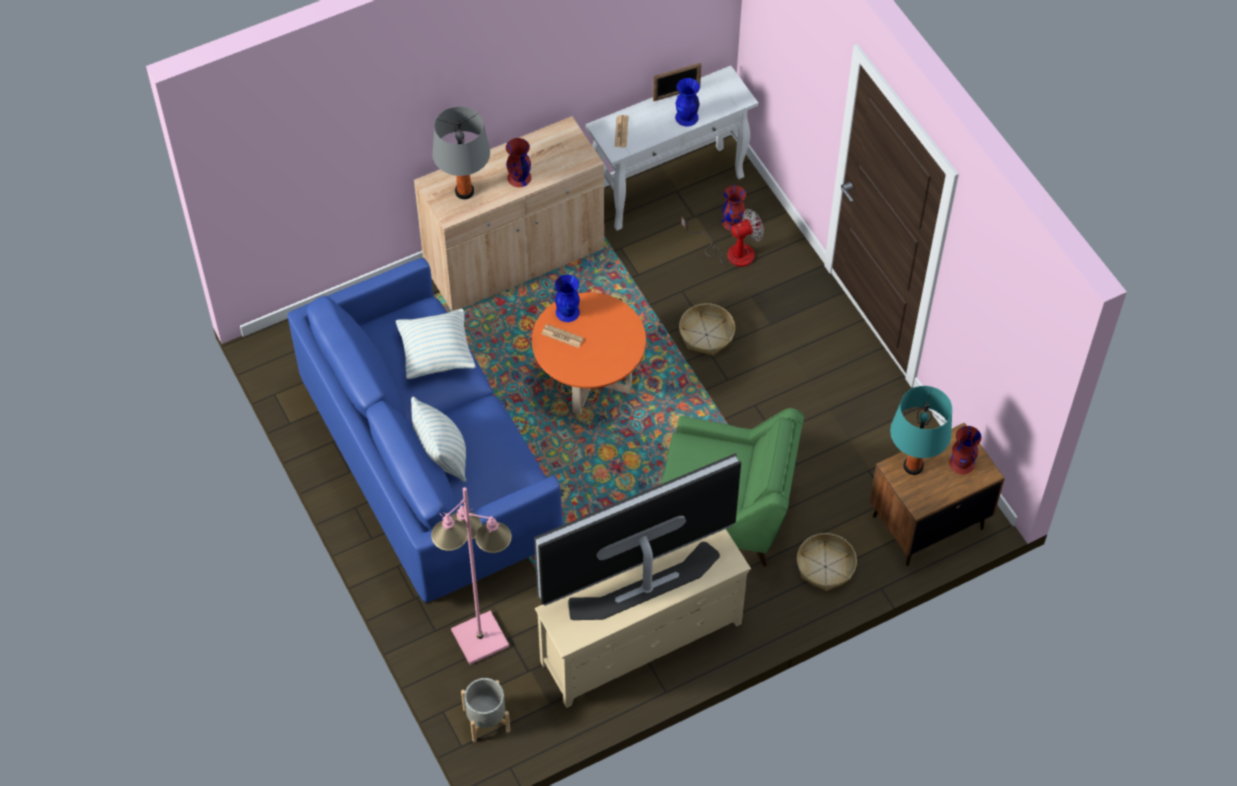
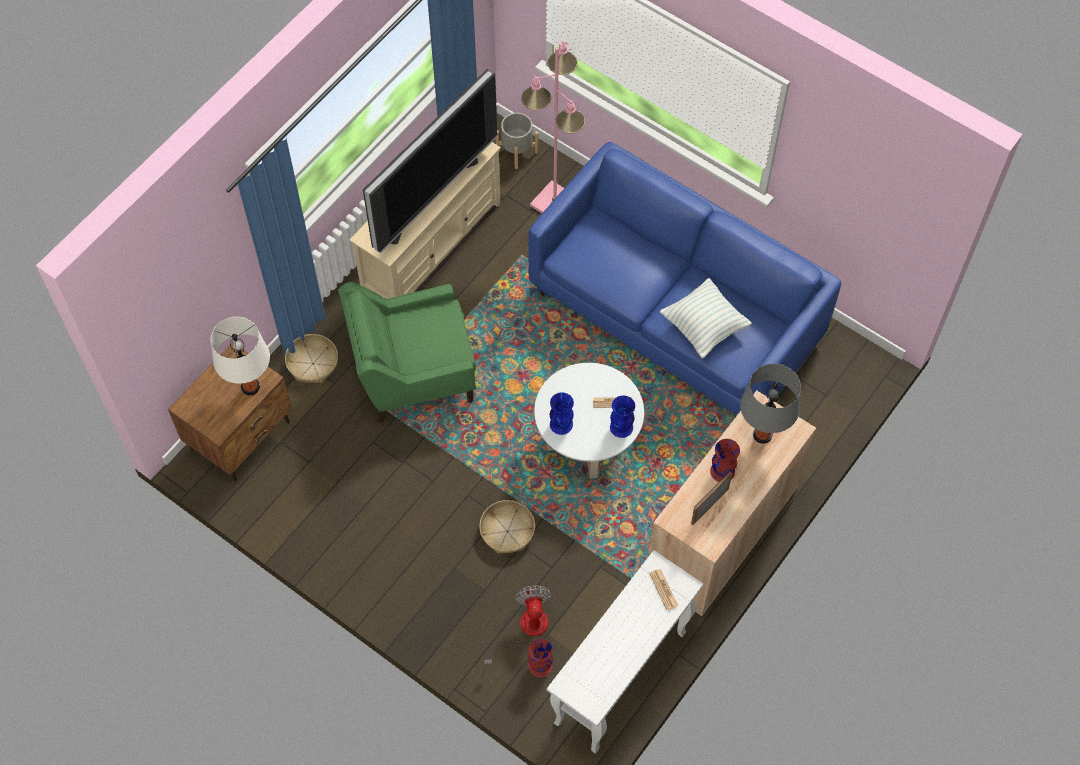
camera: 155 degrees right, 5 degrees up
(442, 456) = (645, 246): pillow -> none
(589, 380) = (587, 442): orange coffee table -> white coffee table
(676, 94) = (633, 661): picture frame -> picture frame (709, 506)
(686, 117) = (609, 636): blue vase -> blue vase (561, 423)
(731, 252) = (526, 630): fan -> fan turned 135 degrees clockwise
(913, 466) = (250, 387): turquoise table lamp -> white table lamp
(962, 463) = (209, 406): red vase -> none

